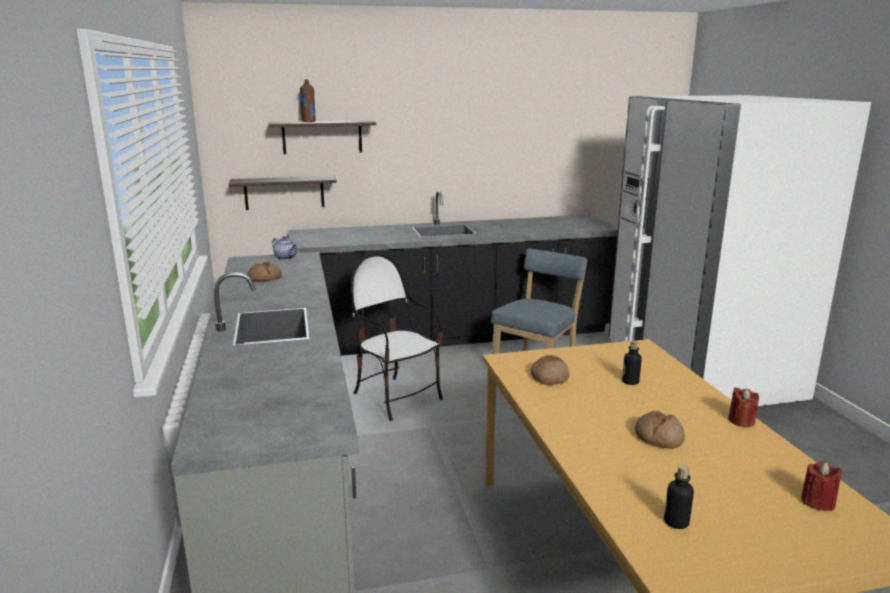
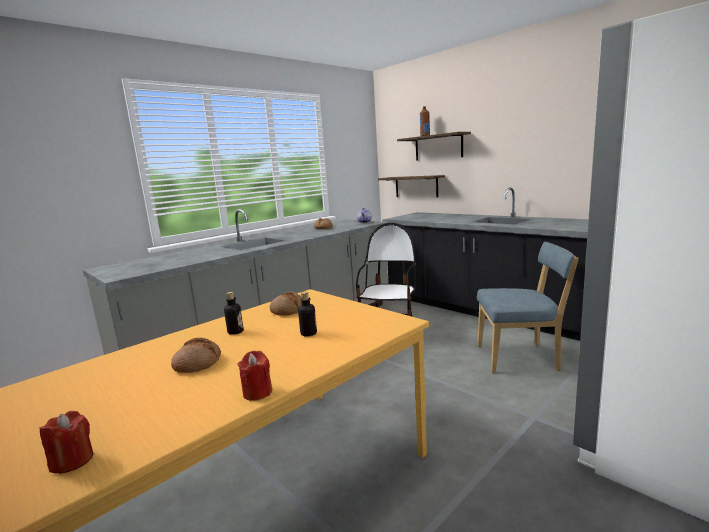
camera: 60 degrees right, 5 degrees down
(676, 522) = (48, 394): bottle -> bottle (235, 332)

